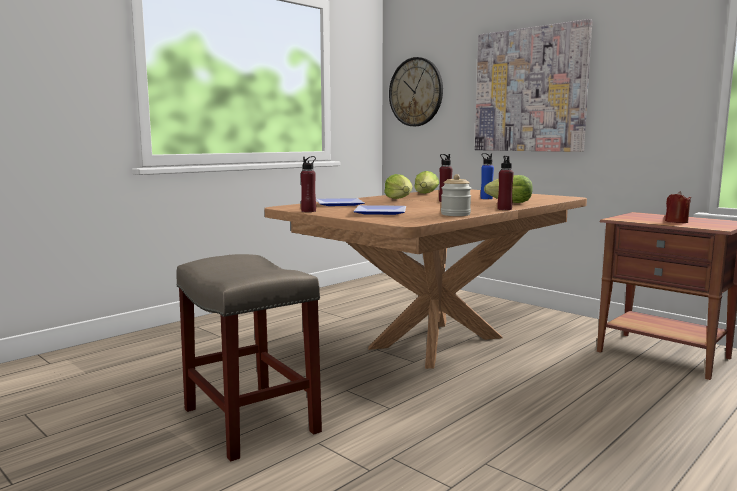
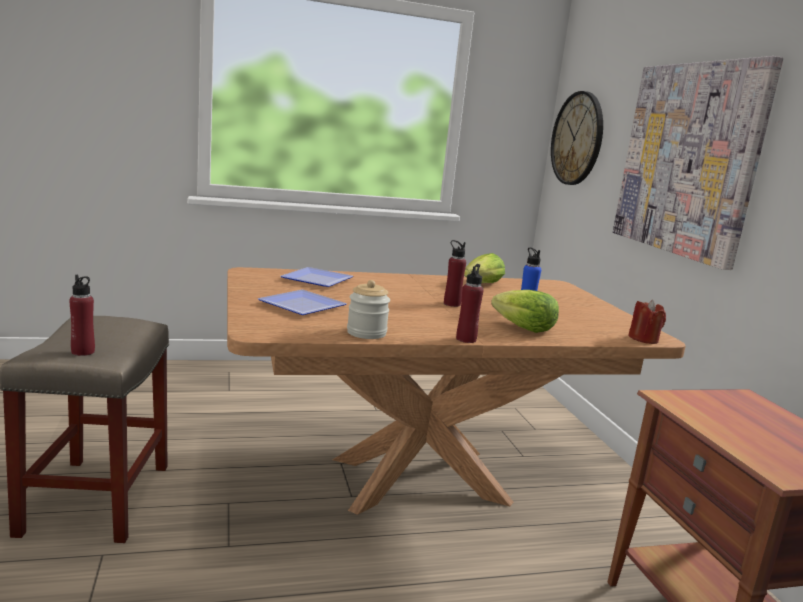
camera: 30 degrees right, 5 degrees up
(308, 211) = (245, 284): red bottle -> red bottle (83, 352)
(400, 199) = (413, 287): lettuce -> none
(676, 222) = (750, 434): red candle -> red candle (643, 339)

